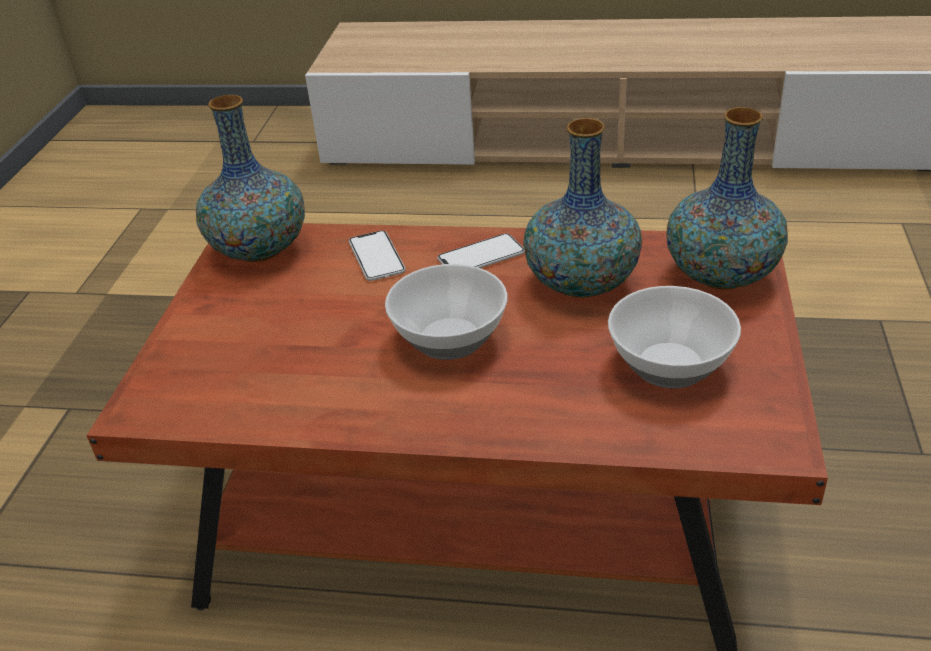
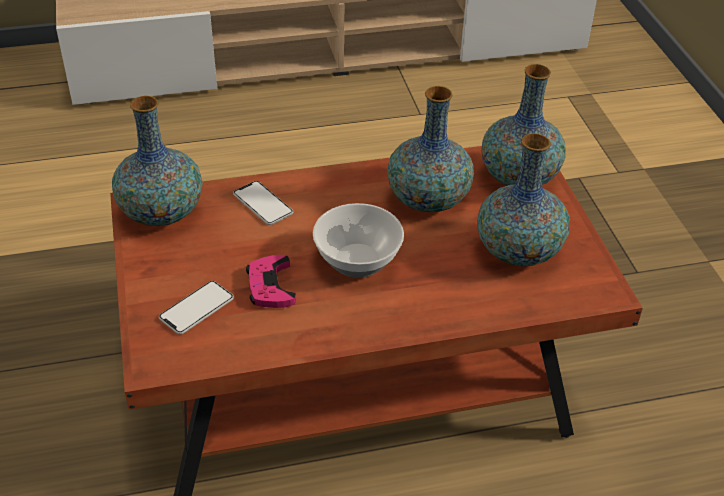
camera: 25 degrees left, 5 degrees up
(326, 349) = (270, 286): none -> pink game controller
(481, 256) = (343, 190): phone -> phone (196, 308)
(672, 366) = (518, 252): bowl -> vase

